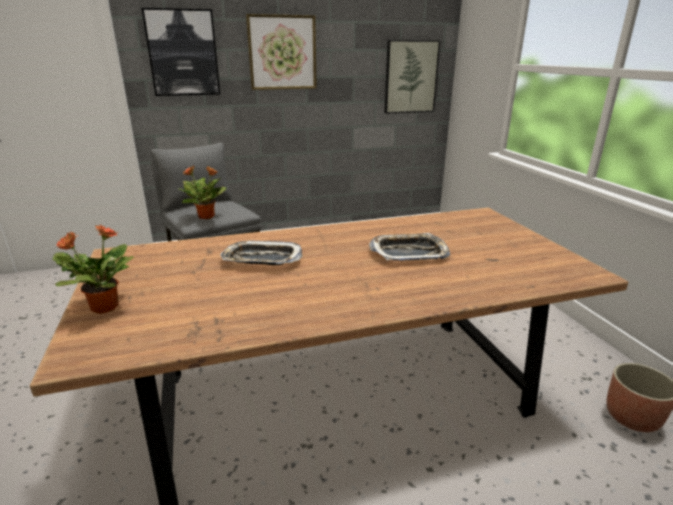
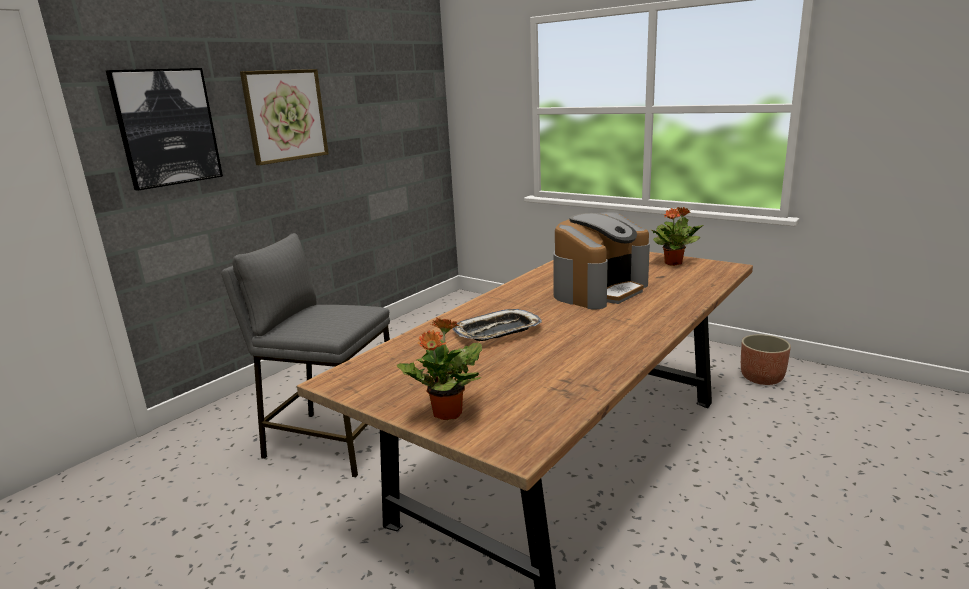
camera: 35 degrees left, 5 degrees down
(207, 217) = (338, 323): potted plant -> potted plant (673, 263)
(409, 252) = (599, 290): tray -> coffee machine
(410, 77) = (413, 130): picture -> none

